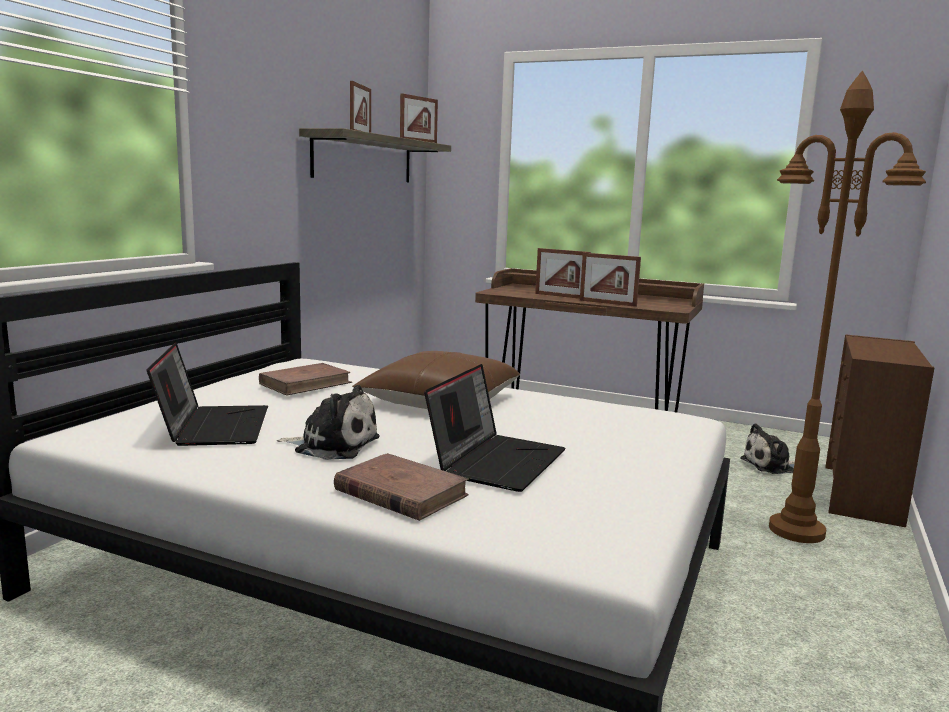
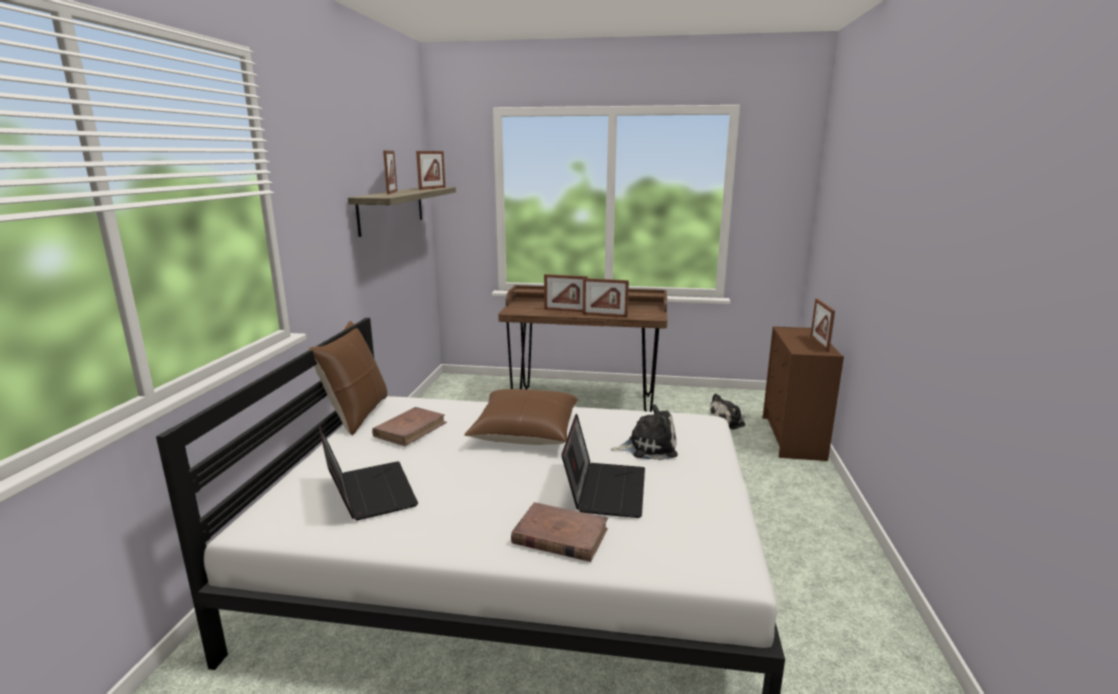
camera: 15 degrees left, 5 degrees up
(260, 368) = (356, 414): none -> brown pillow
(333, 445) = (477, 495): plush toy -> plush toy (648, 447)
(797, 531) = (766, 477): brown floor lamp -> none
(904, 354) = (819, 344): none -> picture frame

